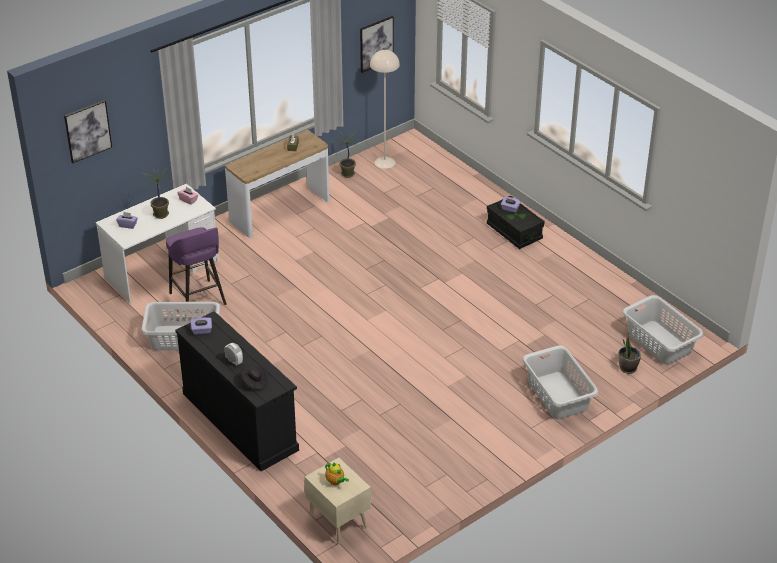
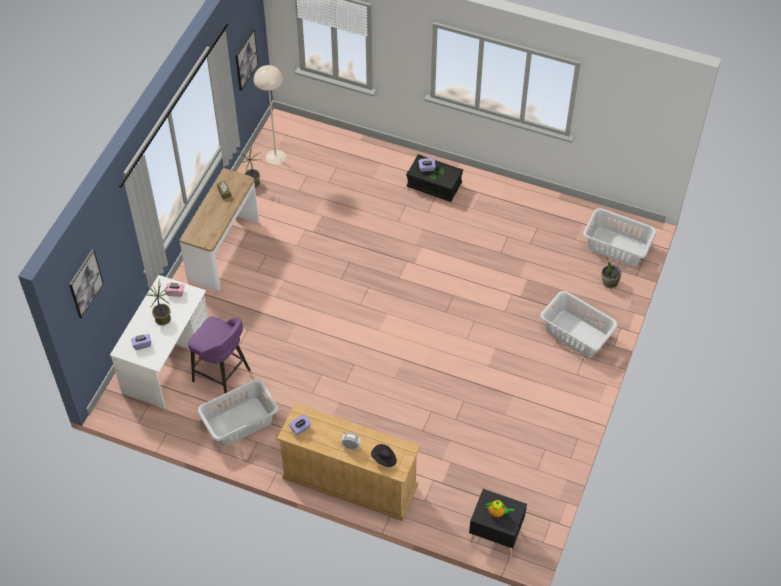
camera: 30 degrees left, 15 degrees up
(239, 421) = (349, 482): black dresser -> beige dresser
(338, 520) = (495, 534): beige nightstand -> black nightstand

